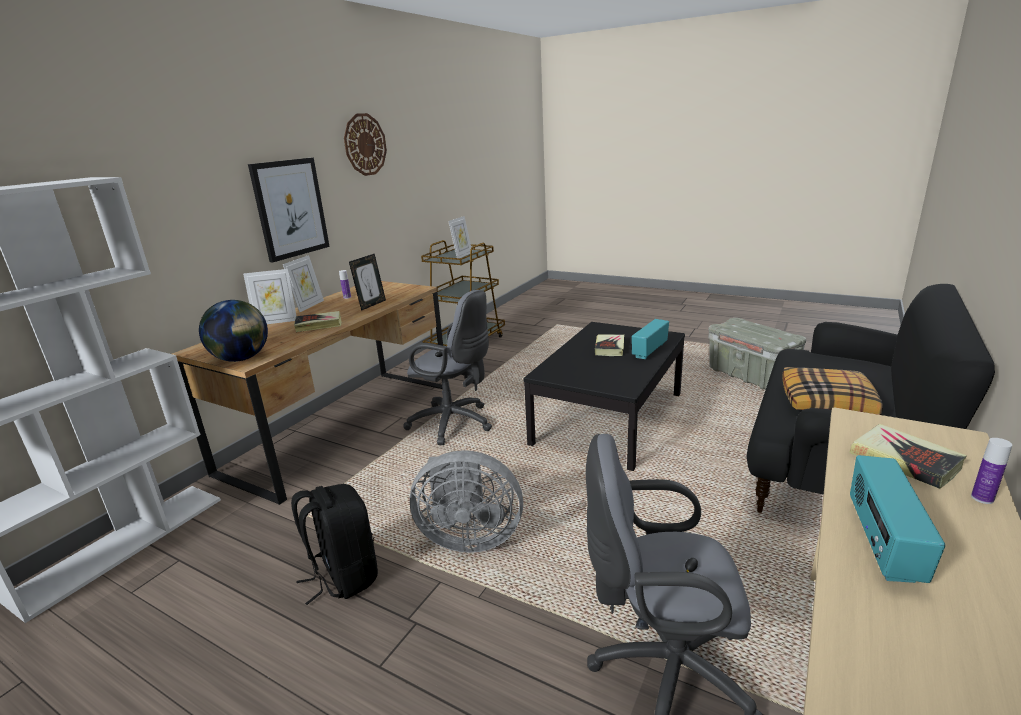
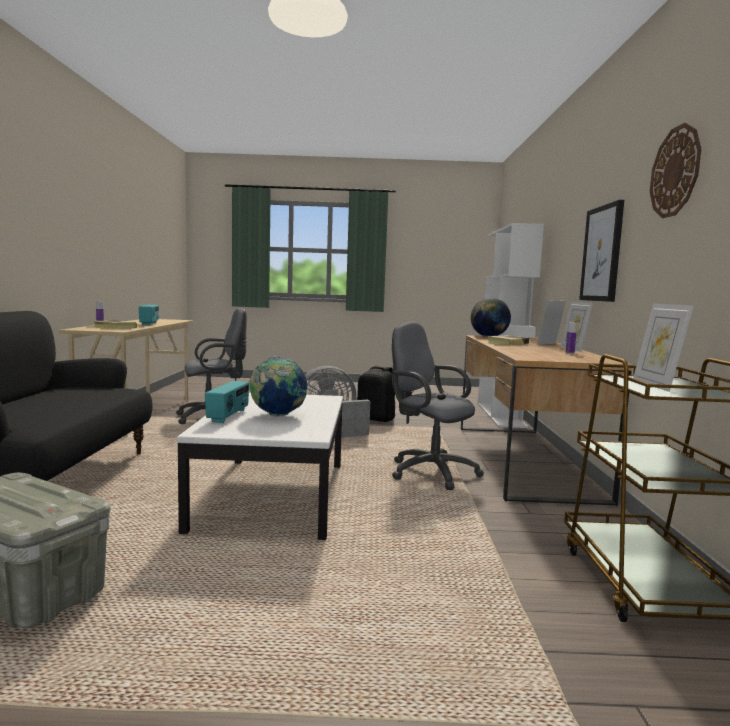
camera: 150 degrees right, 15 degrees down
(371, 305) = (519, 350): picture frame -> none
(455, 424) = (428, 471): grey office chair -> grey office chair turned 45 degrees clockwise
(609, 348) = (277, 416): book -> globe
(609, 418) = (272, 494): black coffee table -> white coffee table
(827, 401) = (68, 398): pillow -> none

